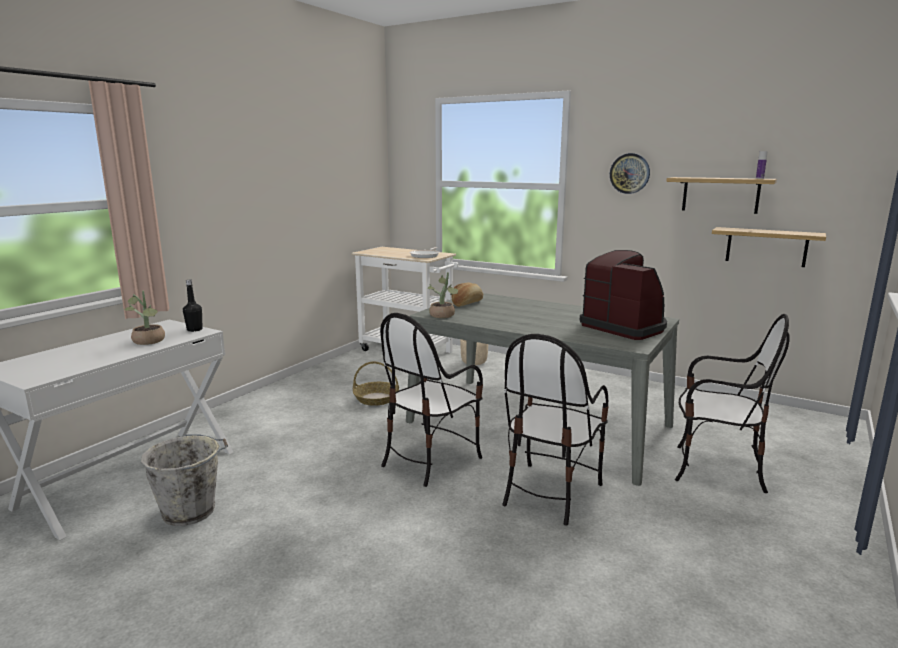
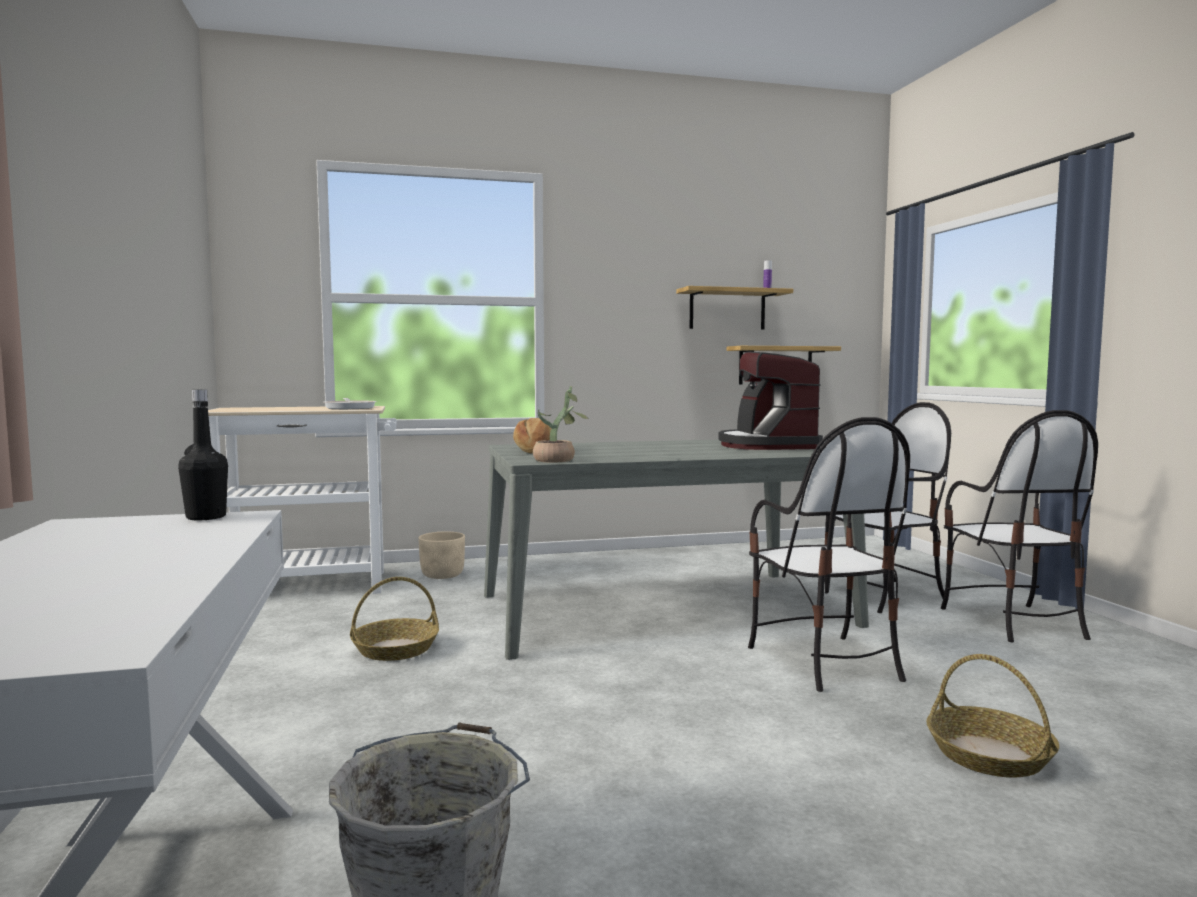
camera: 45 degrees left, 10 degrees down
(148, 342) = (165, 544): potted plant -> none
(430, 460) = (640, 684): chair -> chair (1012, 622)
(502, 582) = (990, 755): none -> basket
(624, 327) = (766, 445): coffee machine -> coffee machine turned 105 degrees counterclockwise
(629, 173) = (626, 284): wall clock -> none

